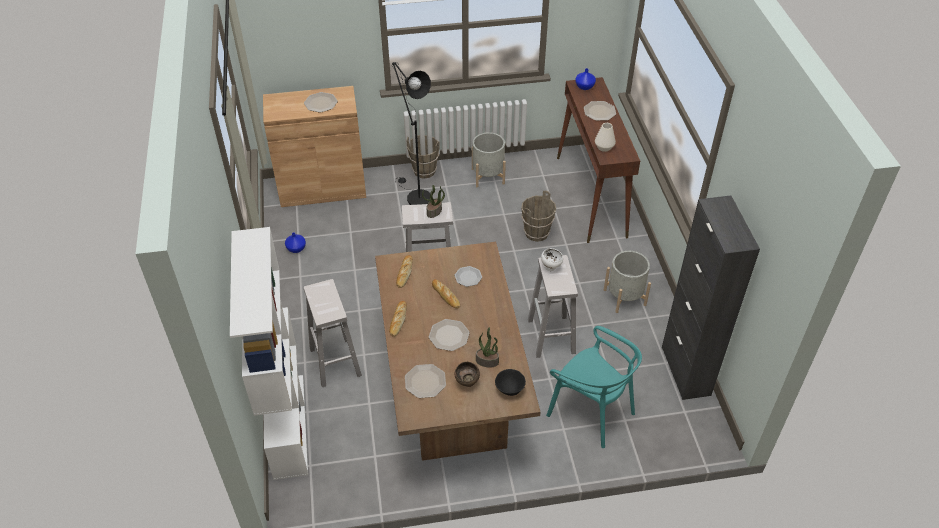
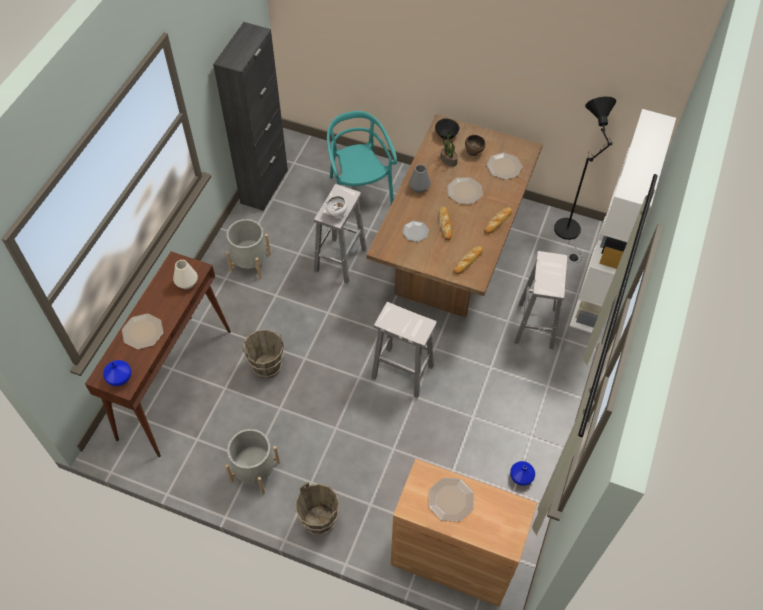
camera: 150 degrees left, 10 degrees up
(415, 196) = (353, 484): black floor lamp -> black floor lamp (569, 233)
(434, 212) = (397, 320): potted plant -> none
(495, 319) = (419, 188): none -> grey vase

